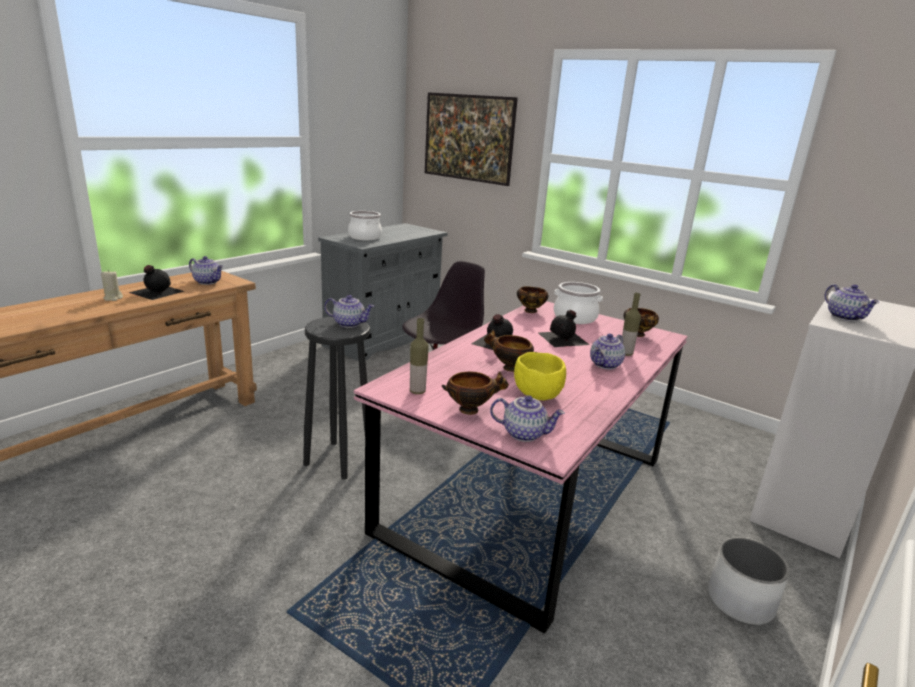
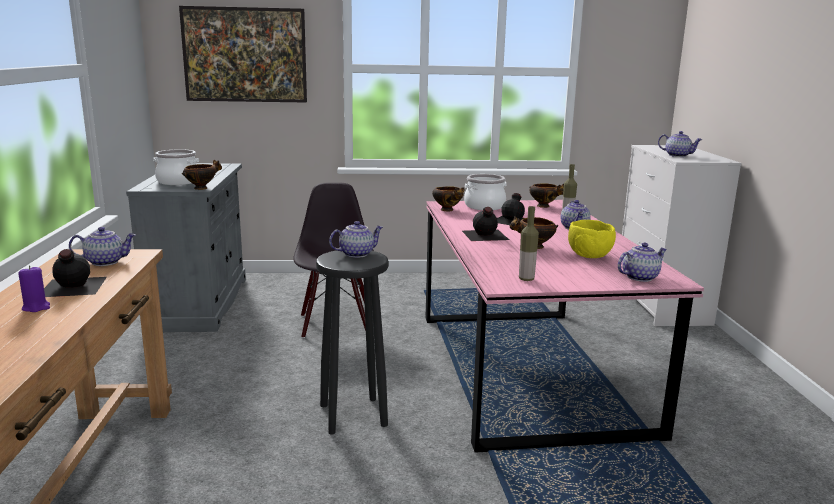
camera: 40 degrees left, 5 degrees down
(113, 298) = (36, 307): beige candle -> purple candle
(471, 409) = (582, 276): bowl -> bowl (202, 188)
(739, 602) = (715, 369): white planter -> none

